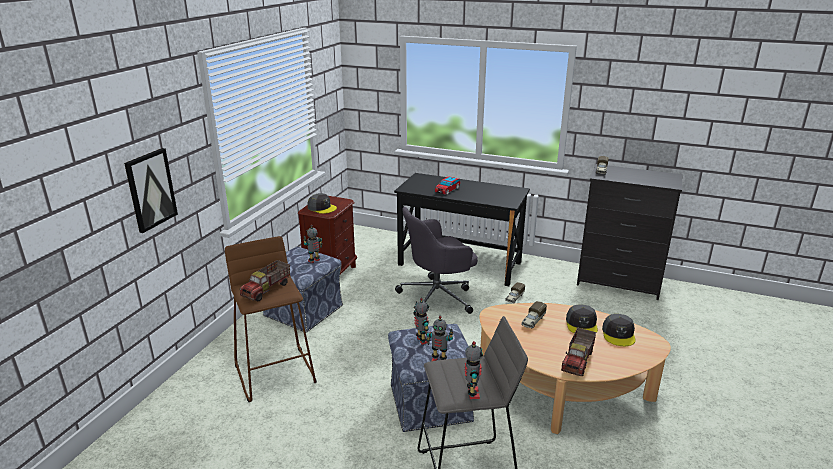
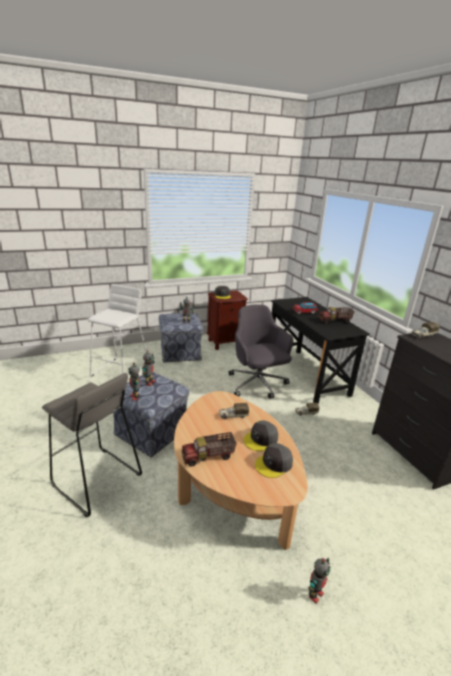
camera: 45 degrees right, 0 degrees up
(150, 189) = (90, 239): picture -> none
(267, 289) = (113, 315): toy truck -> toy truck (335, 321)
(276, 373) = (121, 371): brown stool -> white stool
(437, 297) = (257, 384): grey office chair -> grey office chair turned 45 degrees clockwise
(472, 393) = (66, 409): toy robot -> toy robot (315, 594)

